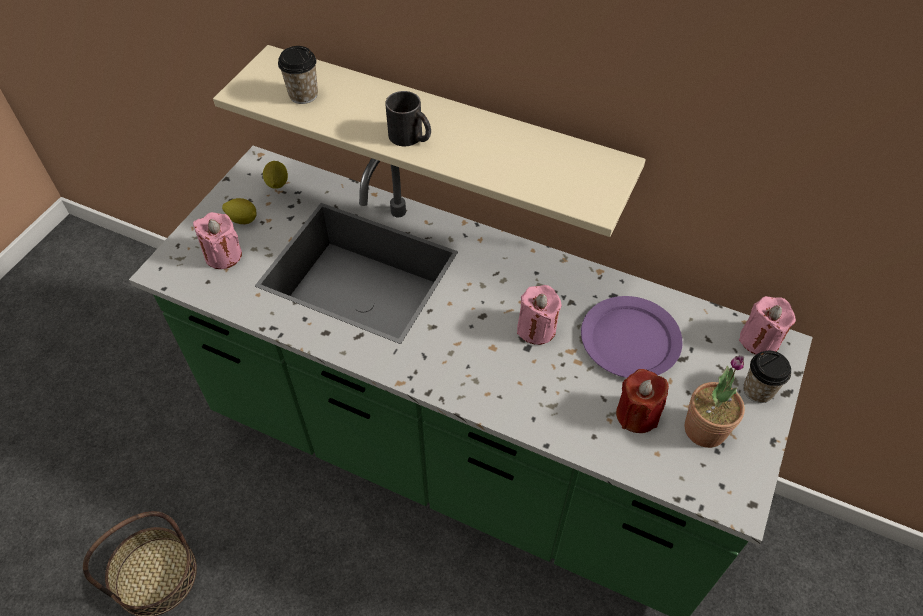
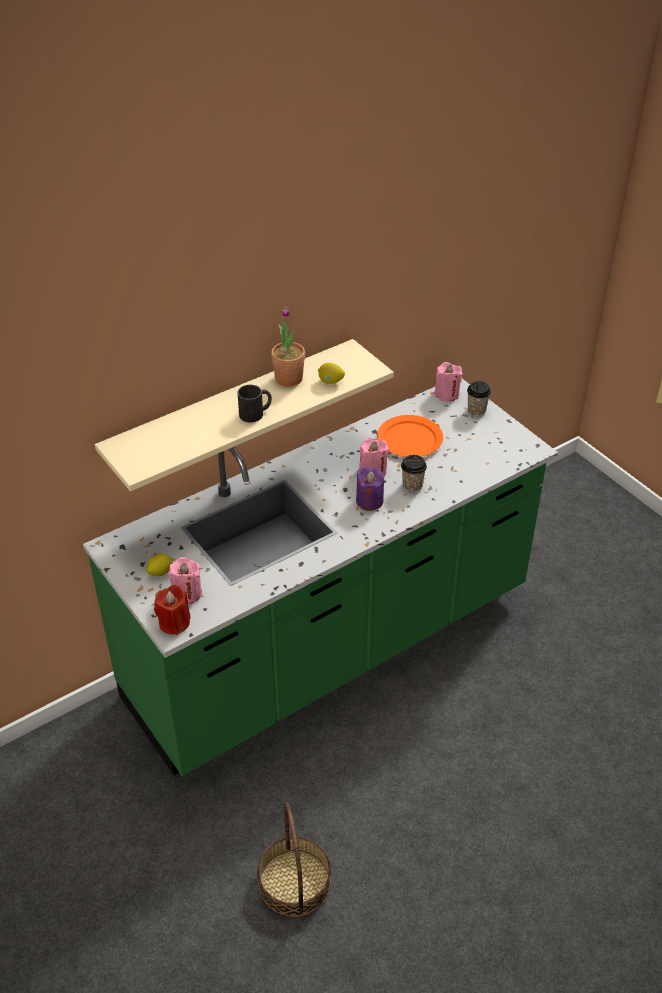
camera: 60 degrees left, 10 degrees down
(277, 184) = (140, 543): lemon -> lemon (330, 381)
(303, 95) = (169, 443): cup -> cup (412, 485)
(479, 350) = (369, 501): none -> purple candle
(629, 339) = (409, 439): purple plate -> orange plate
(637, 415) = (459, 459): red candle -> red candle (174, 622)
(705, 429) = (485, 440): potted plant -> potted plant (289, 378)

